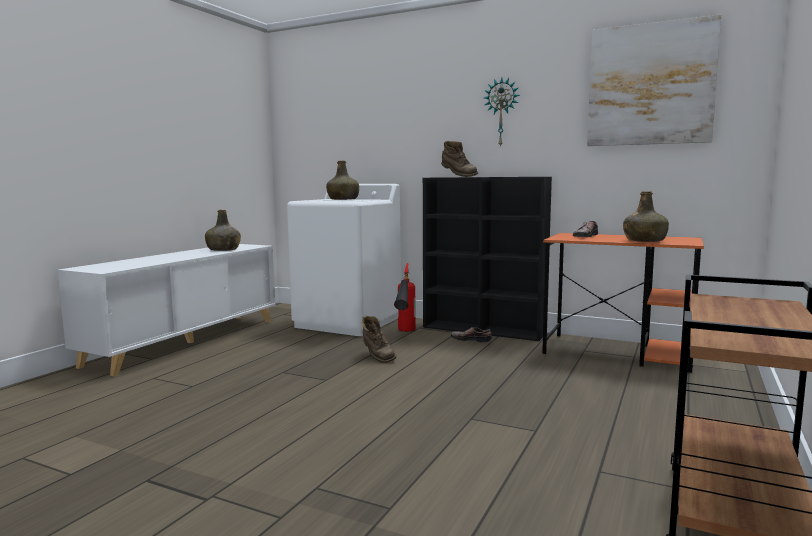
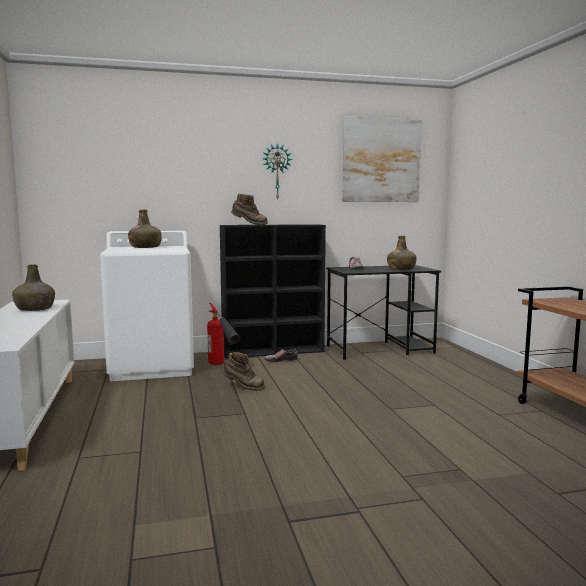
camera: 40 degrees left, 0 degrees up
(618, 352) = (380, 349): orange desk -> black desk

